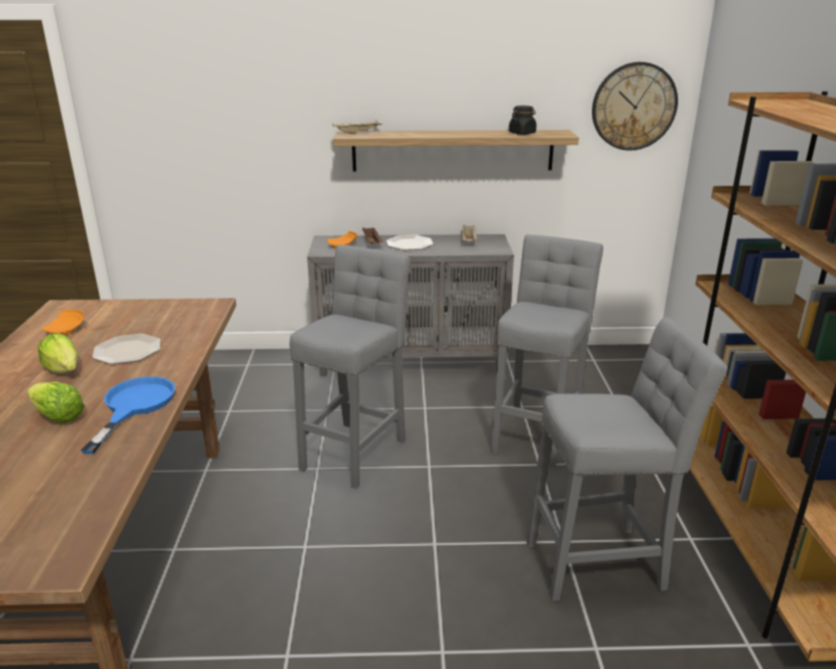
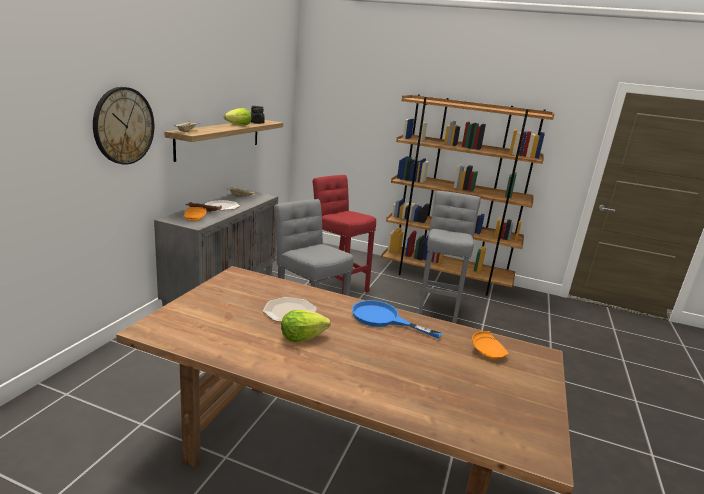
camera: 70 degrees left, 5 degrees down
(58, 417) = (382, 345): lettuce -> lettuce (239, 125)
(66, 330) = (216, 331): orange plate -> orange plate (488, 352)
(537, 432) = (337, 285): grey stool -> red stool
(634, 106) = (280, 104): wall clock -> wall clock (124, 126)

